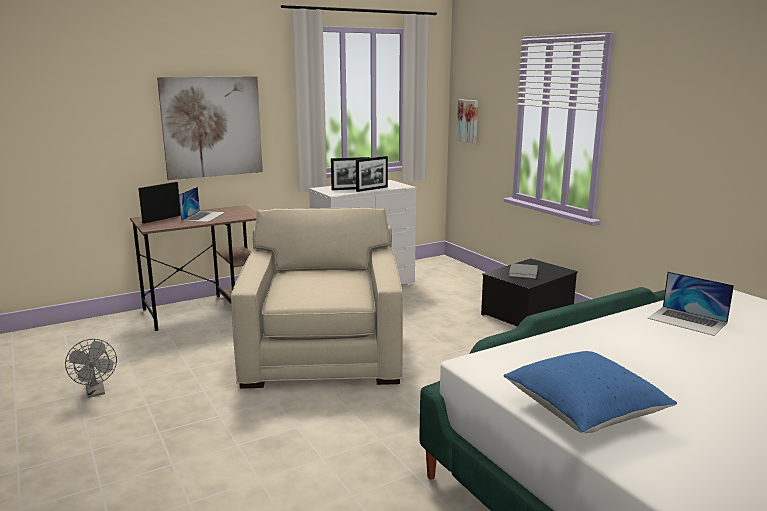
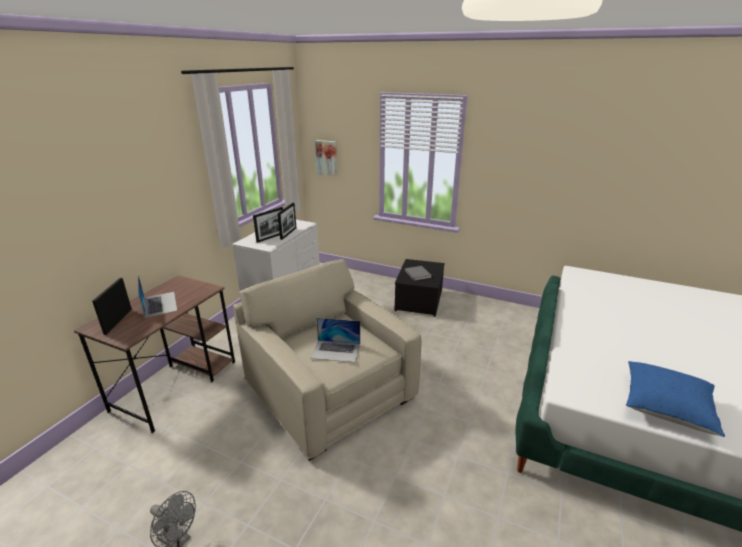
camera: 35 degrees left, 10 degrees up
(212, 127) = (135, 209): picture -> none
(687, 320) = (595, 302): laptop -> laptop (336, 351)

